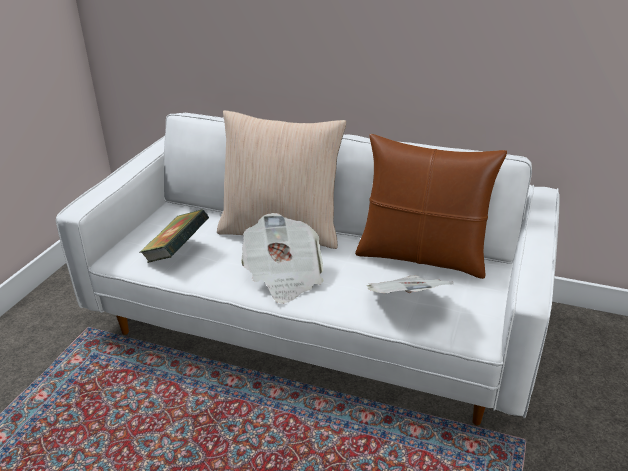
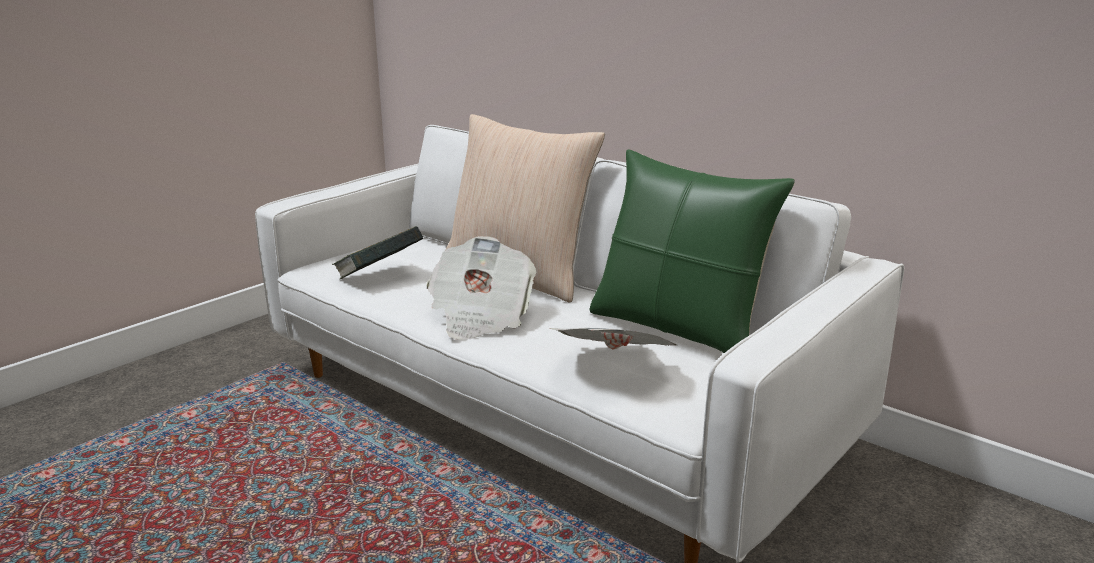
camera: 20 degrees right, 10 degrees down
(422, 256) = (677, 328): brown pillow -> green pillow

